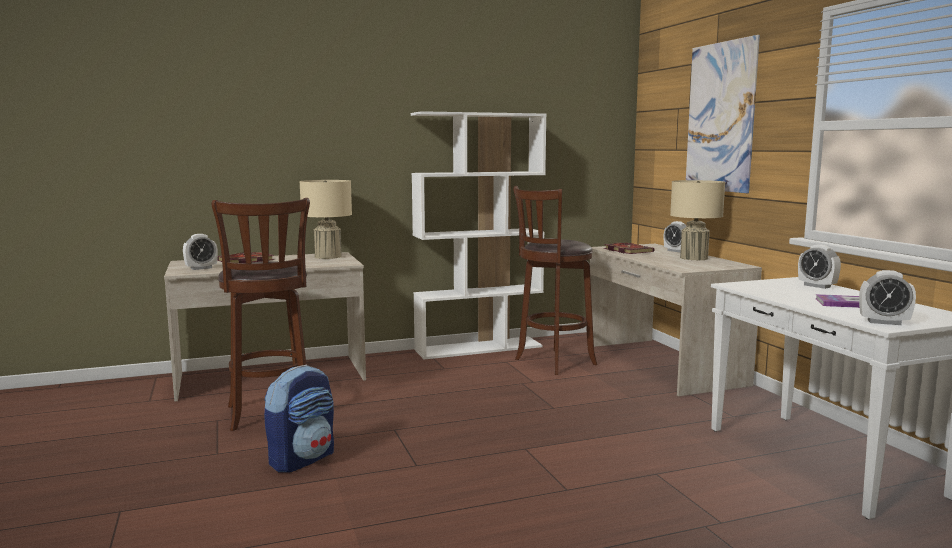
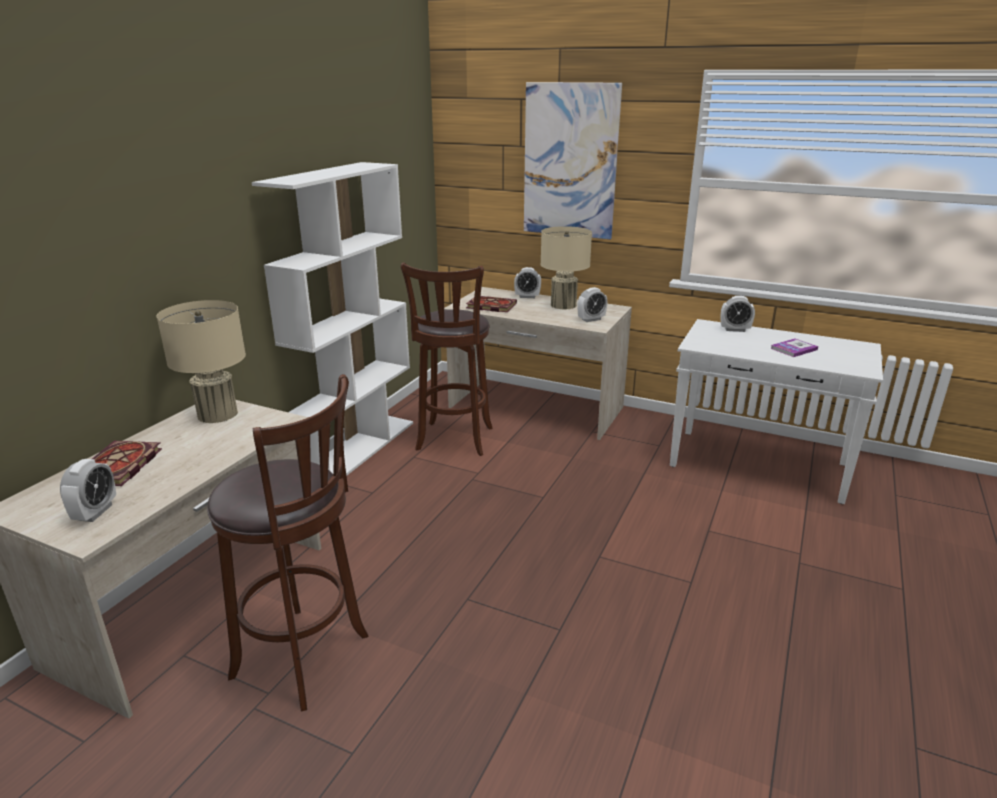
camera: 45 degrees left, 15 degrees up
(302, 459) = (455, 693): backpack -> none
(884, 322) = (856, 367): alarm clock -> alarm clock (591, 319)

